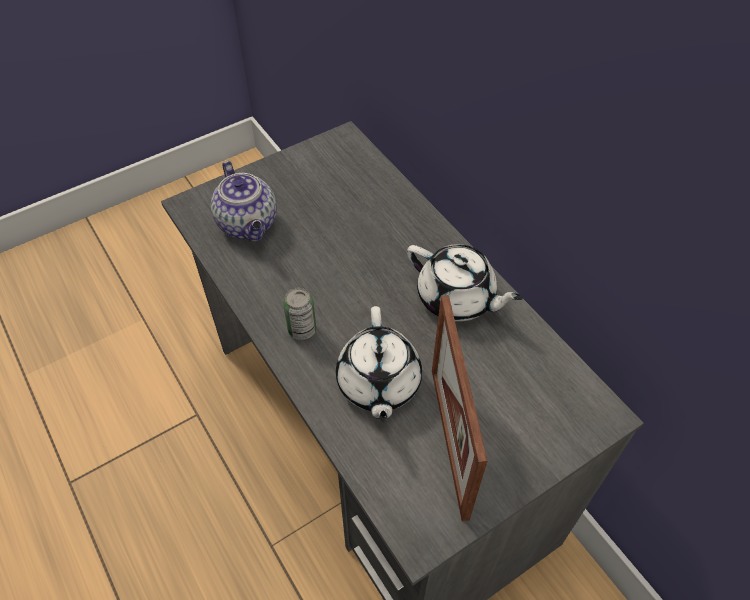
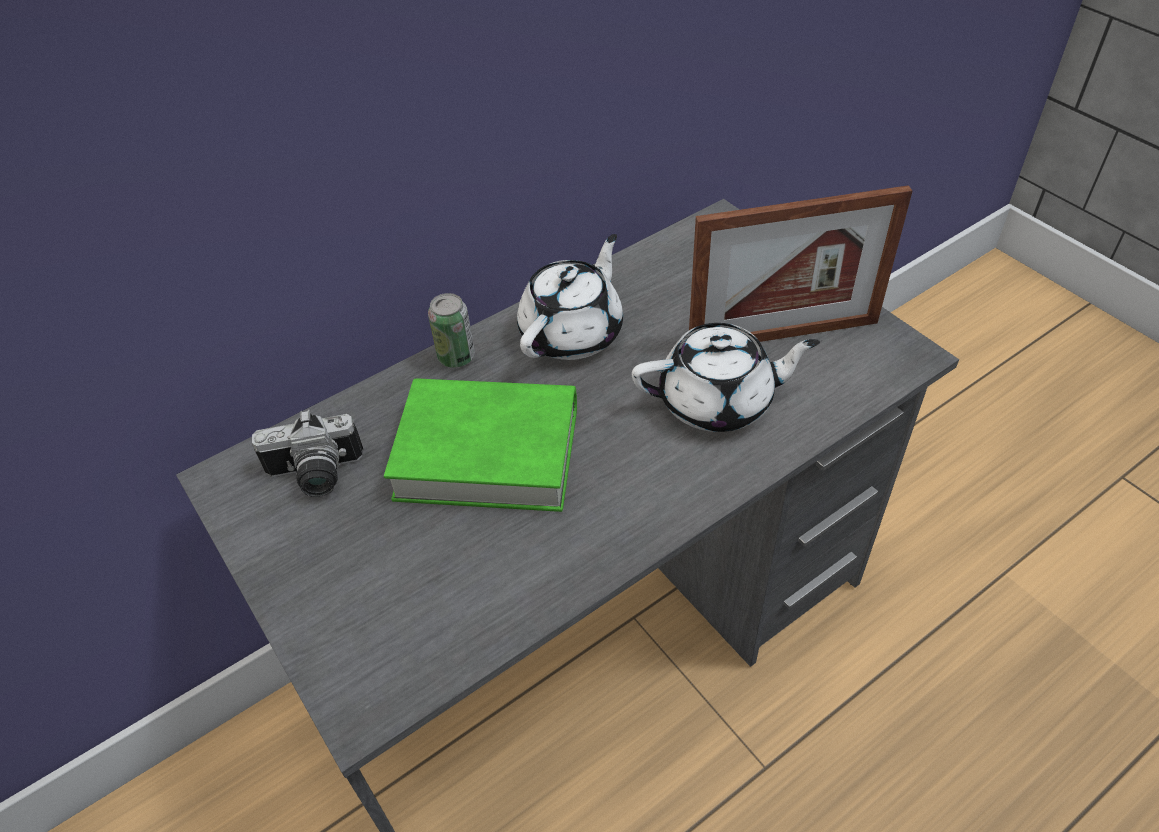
camera: 90 degrees left, 5 degrees down
(249, 224) = (422, 596): teapot -> none
(302, 330) = (643, 492): can -> can (456, 357)
(340, 174) = (315, 476): none -> camera
(346, 250) = (488, 453): none -> green book

